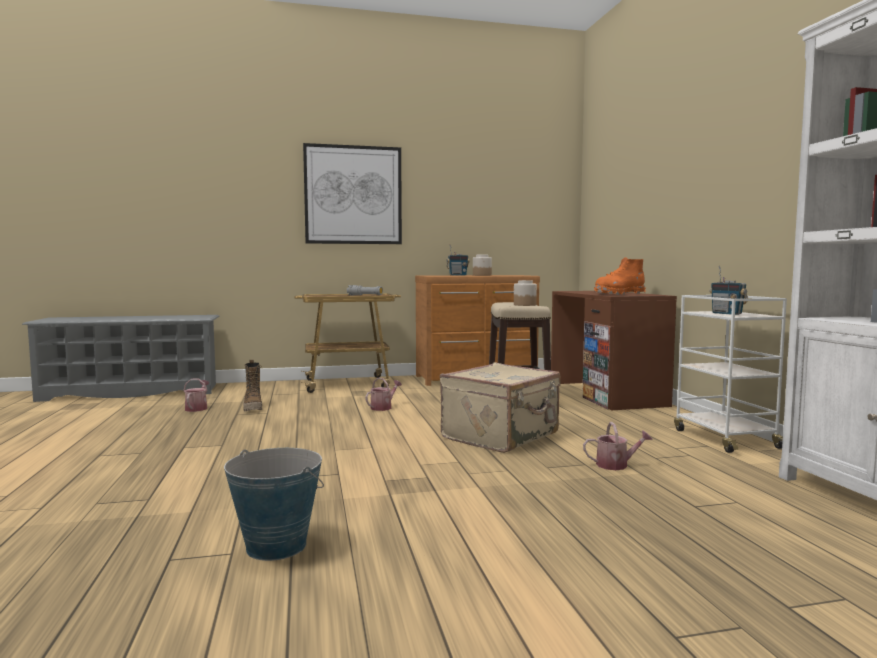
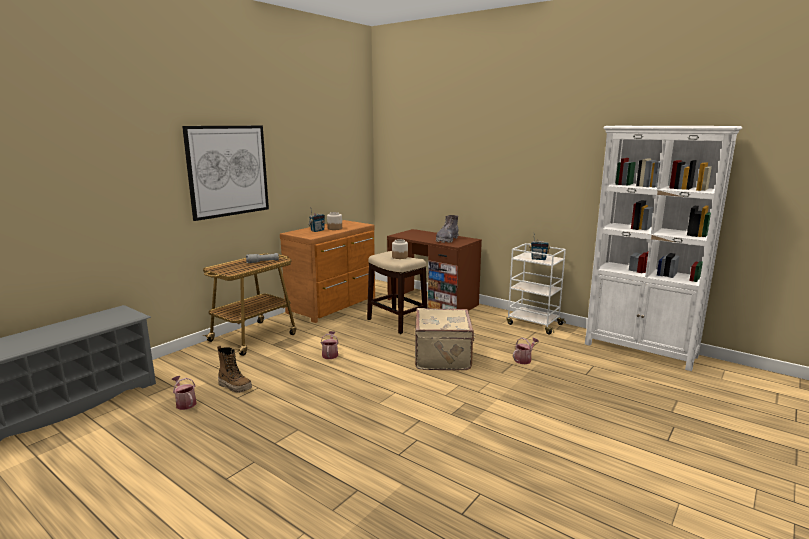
camera: 40 degrees left, 10 degrees up
(276, 546) = (489, 478): bucket -> none
(619, 294) = (447, 240): orange boot -> grey boot

